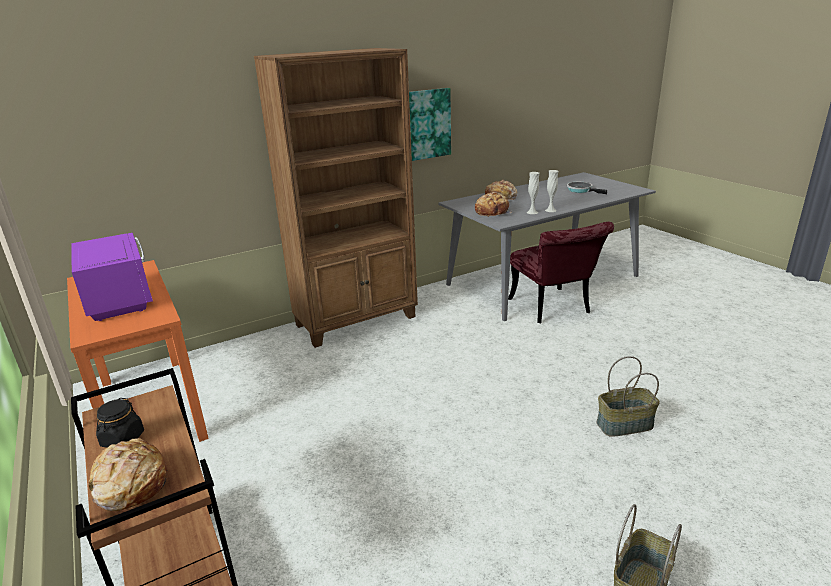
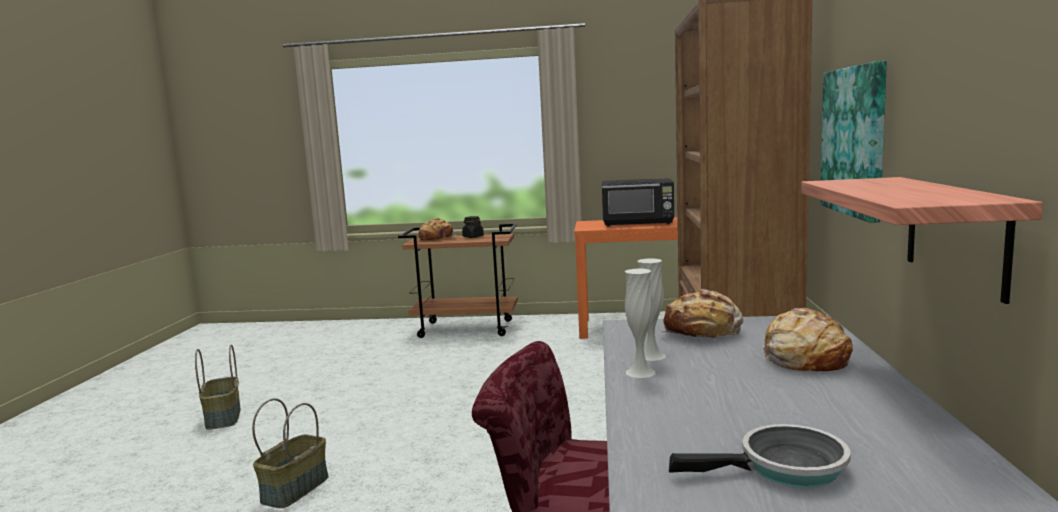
camera: 125 degrees right, 15 degrees down
(120, 299) = (638, 223): purple microwave -> black microwave
(494, 141) = (955, 233): none -> shelf

